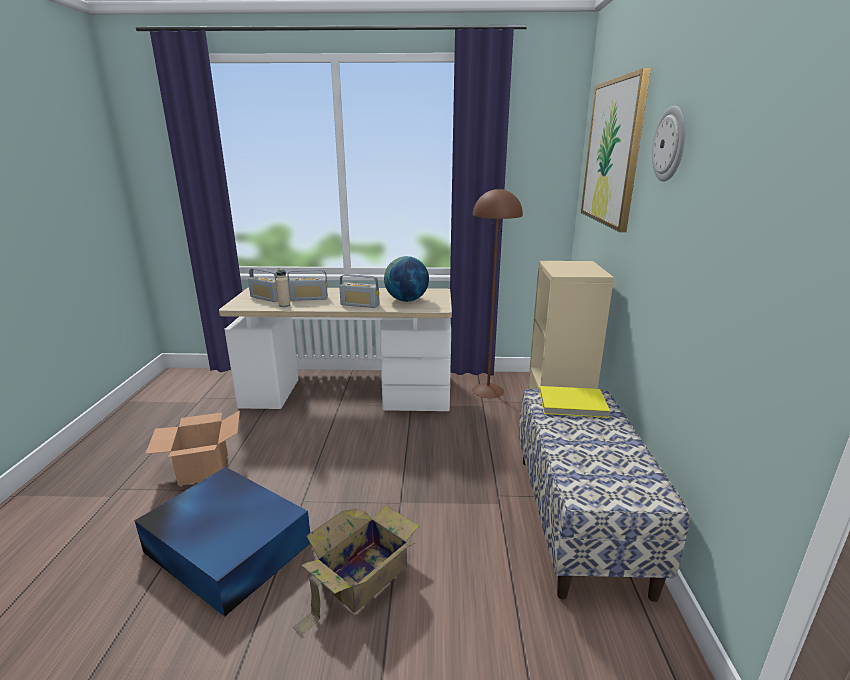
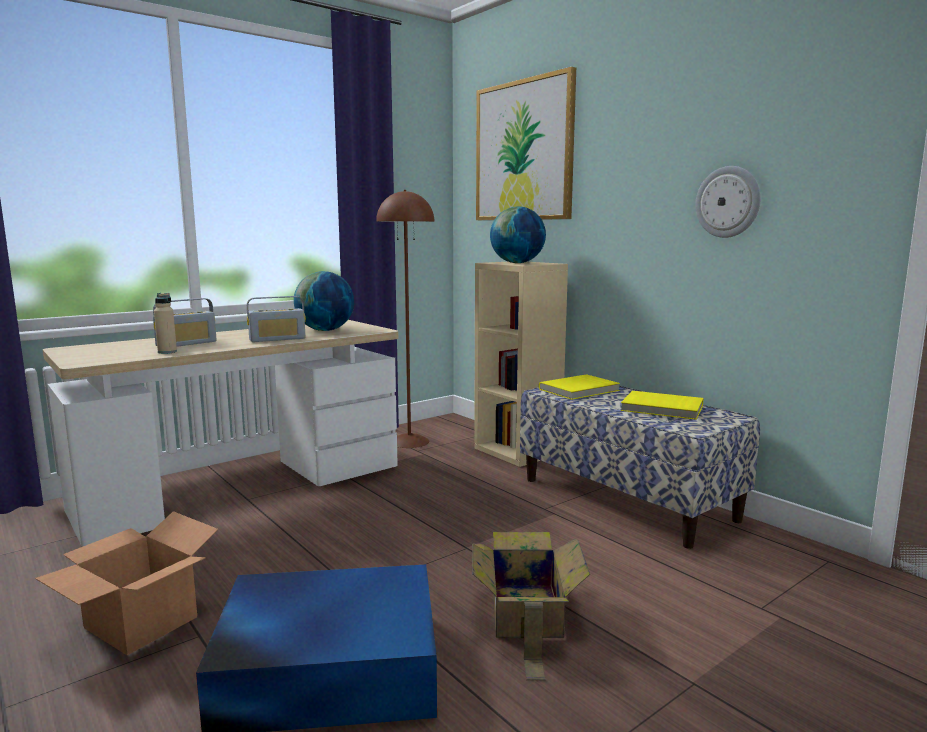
camera: 40 degrees left, 10 degrees down
(267, 298) = (115, 351): radio -> none
(568, 268) = (517, 263): none -> globe
(605, 456) = (662, 408): none -> yellow book
(670, 144) = (628, 127): wall clock -> wall clock (728, 202)

